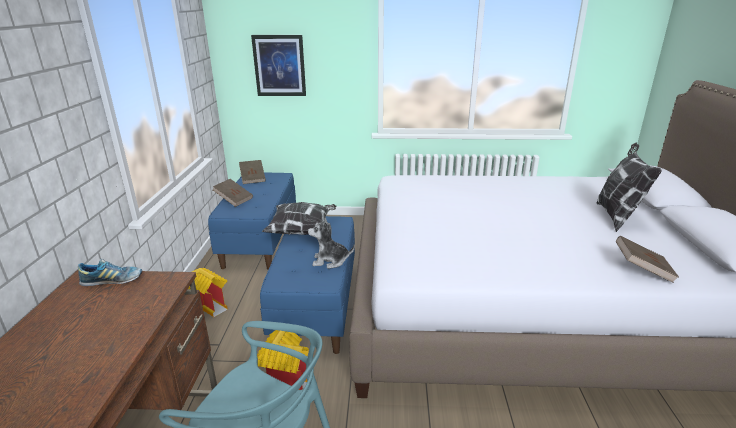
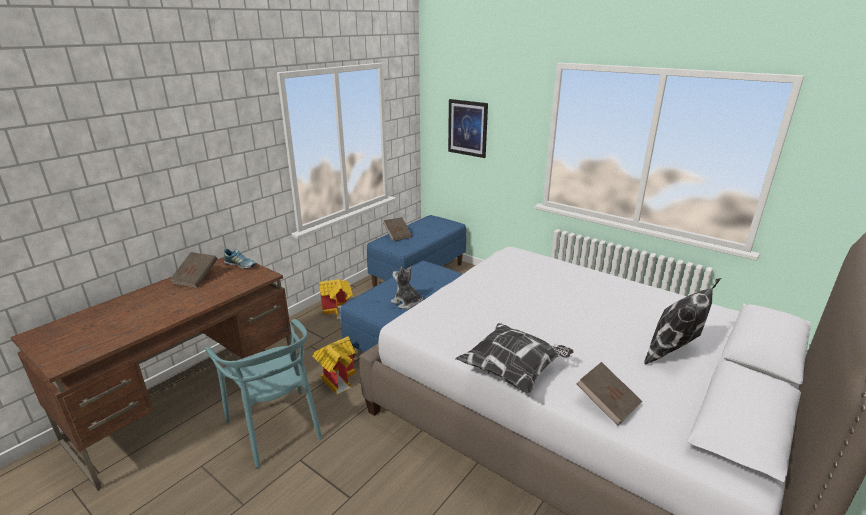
camera: 35 degrees right, 0 degrees up
(253, 178) = (430, 221): brown book -> brown book (196, 278)
(302, 231) = (415, 274): pillow -> pillow (514, 371)

